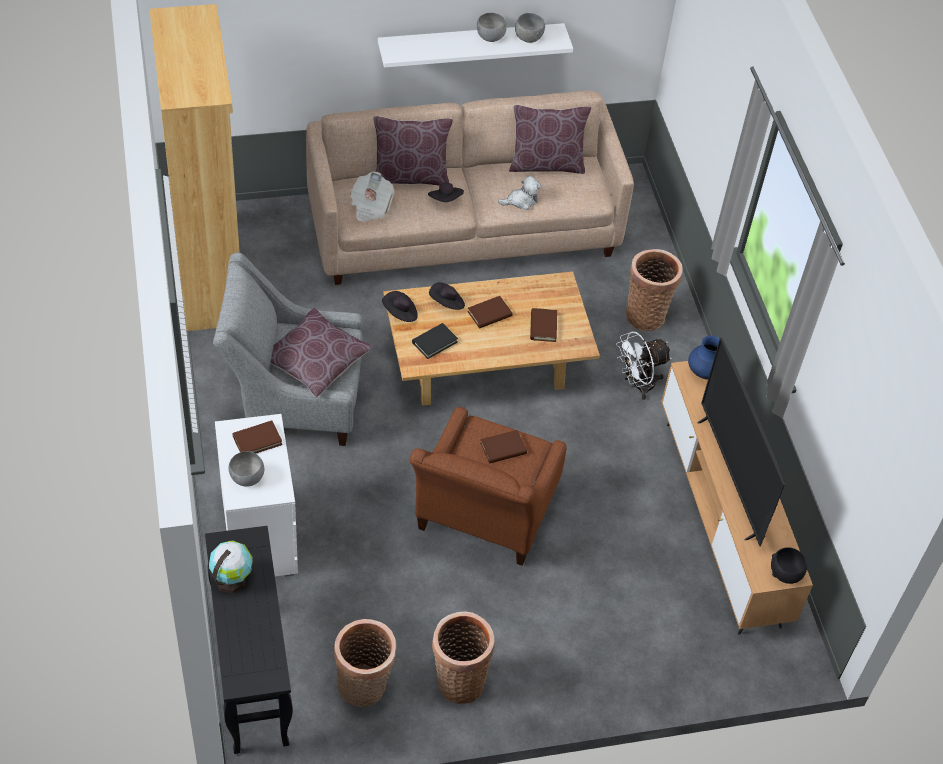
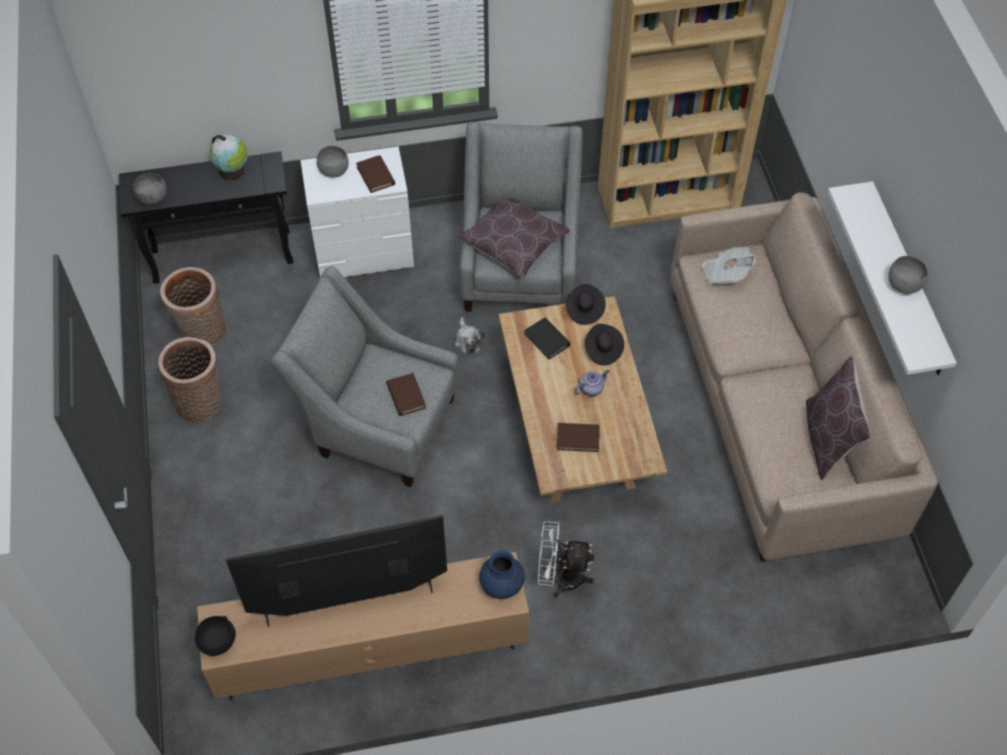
camera: 95 degrees right, 5 degrees up
(410, 176) = (777, 306): brown pillow -> none
(445, 200) = (743, 337): black hat -> none
(482, 519) = (378, 423): brown armchair -> grey armchair
(489, 314) = (591, 388): brown book -> teapot
(521, 201) = (759, 412): plush toy -> plush toy (467, 340)
(529, 38) = (914, 324): grey bowl -> grey bowl (153, 198)
(638, 385) = (560, 578): white fan -> white fan turned 60 degrees counterclockwise
(646, 314) = (671, 595): basket -> none

